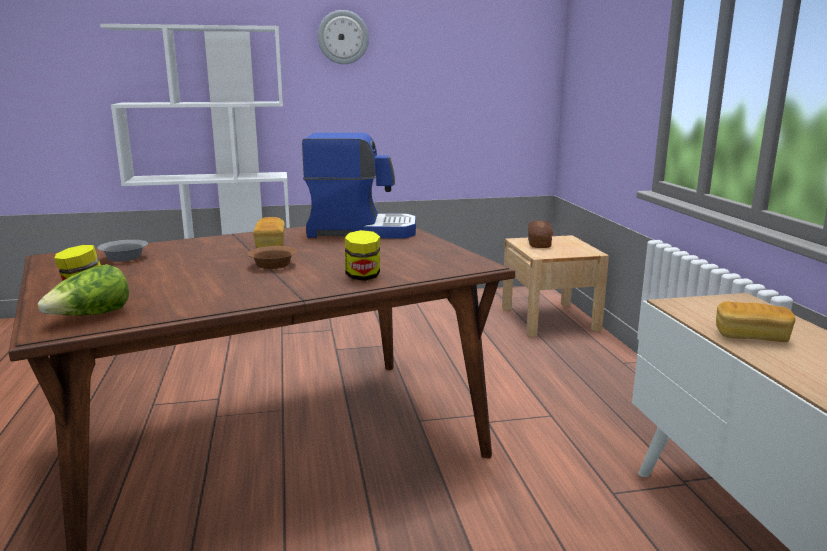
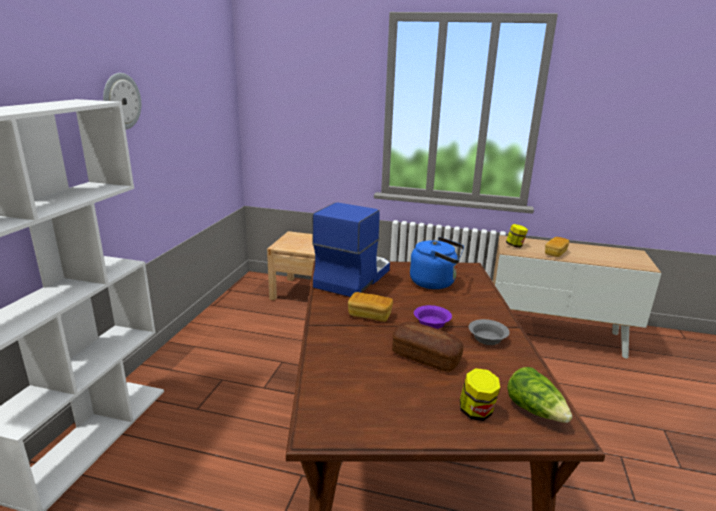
camera: 65 degrees left, 5 degrees up
(126, 258) = (359, 385): grey bowl -> grey bowl (487, 338)
(272, 265) = (432, 324): brown bowl -> purple bowl
(363, 277) = (478, 301): jar -> jar (515, 246)
(396, 256) = (435, 282): none -> blue kettle
(539, 243) = (293, 244): bread -> bread (425, 357)

